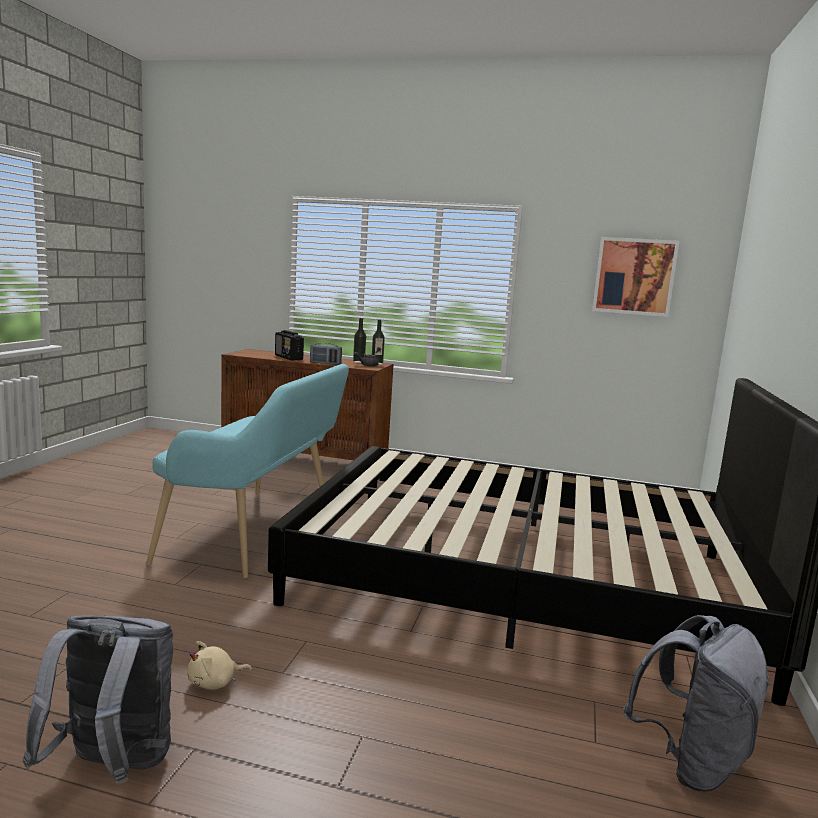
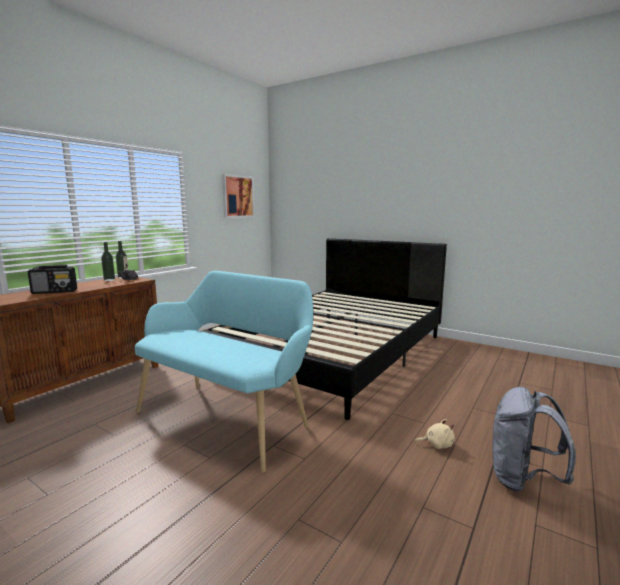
camera: 70 degrees left, 0 degrees up
(215, 682) = (437, 444): beige plush toy -> beige plush toy turned 75 degrees counterclockwise
(325, 363) = (105, 286): radio -> none
(691, 762) = (470, 356): grey backpack -> none

